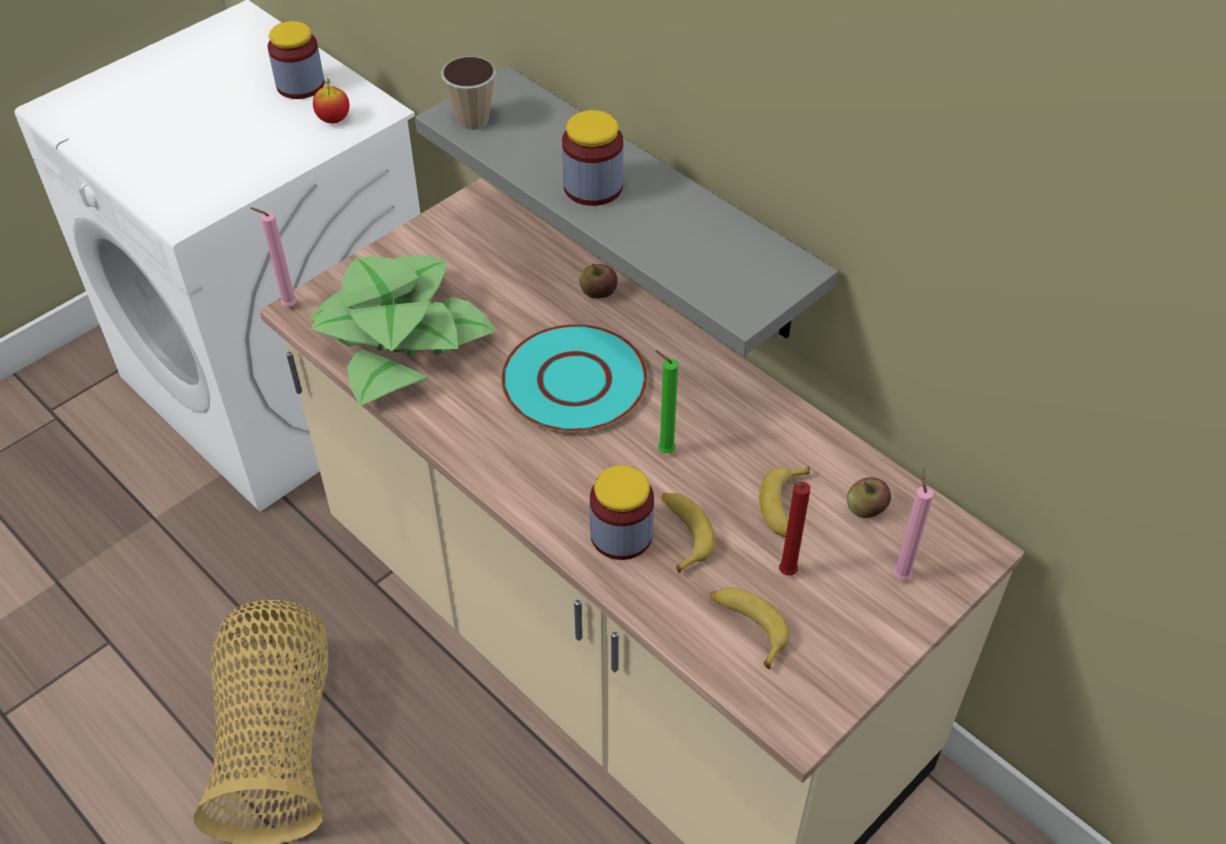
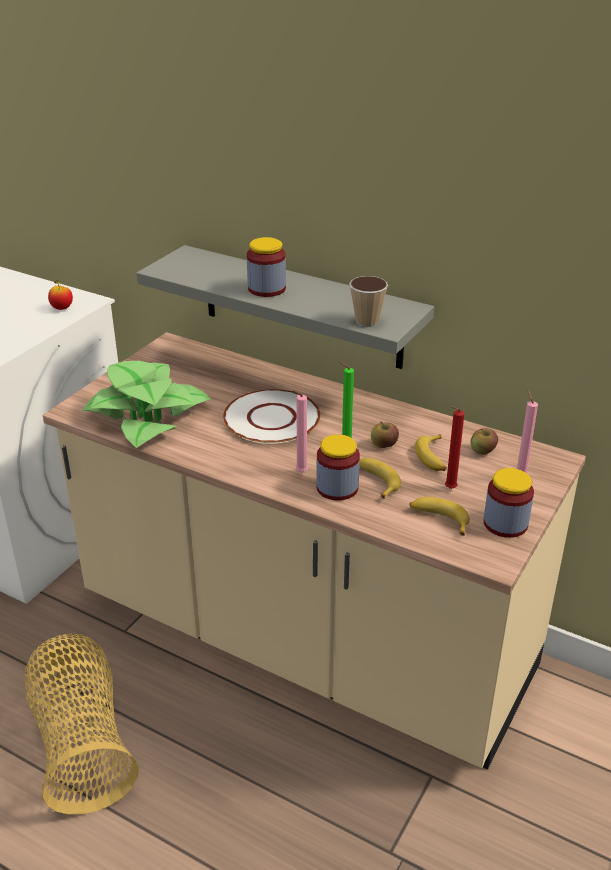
camera: 15 degrees left, 15 degrees down
(287, 306) = (61, 409): pink candle -> pink candle (299, 472)
(300, 85) = (32, 295): jar -> jar (505, 523)
(473, 120) = (175, 269): cup -> cup (367, 322)
(574, 382) = (272, 419): turquoise plate -> white plate
(598, 293) = (267, 375): apple -> apple (384, 445)

